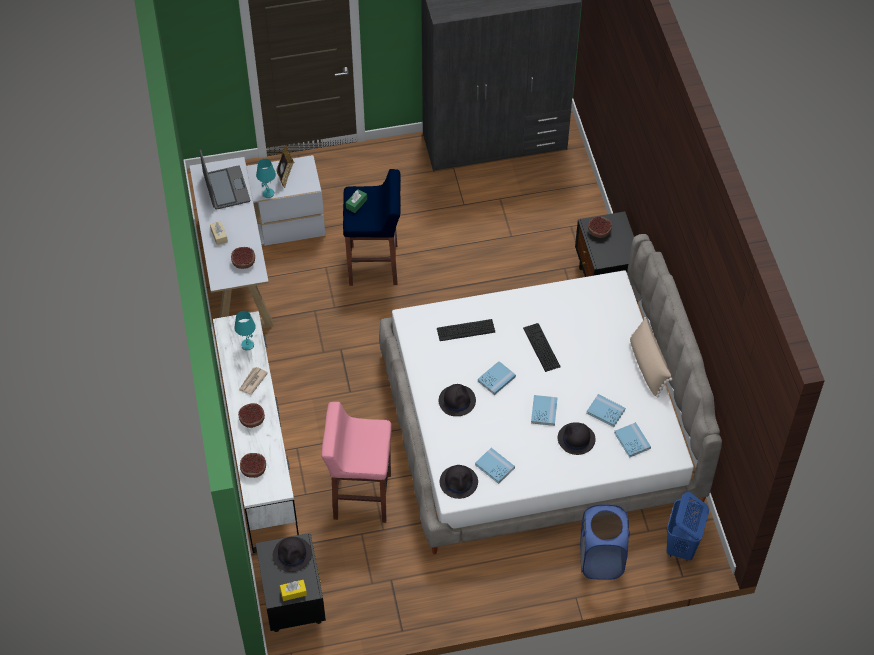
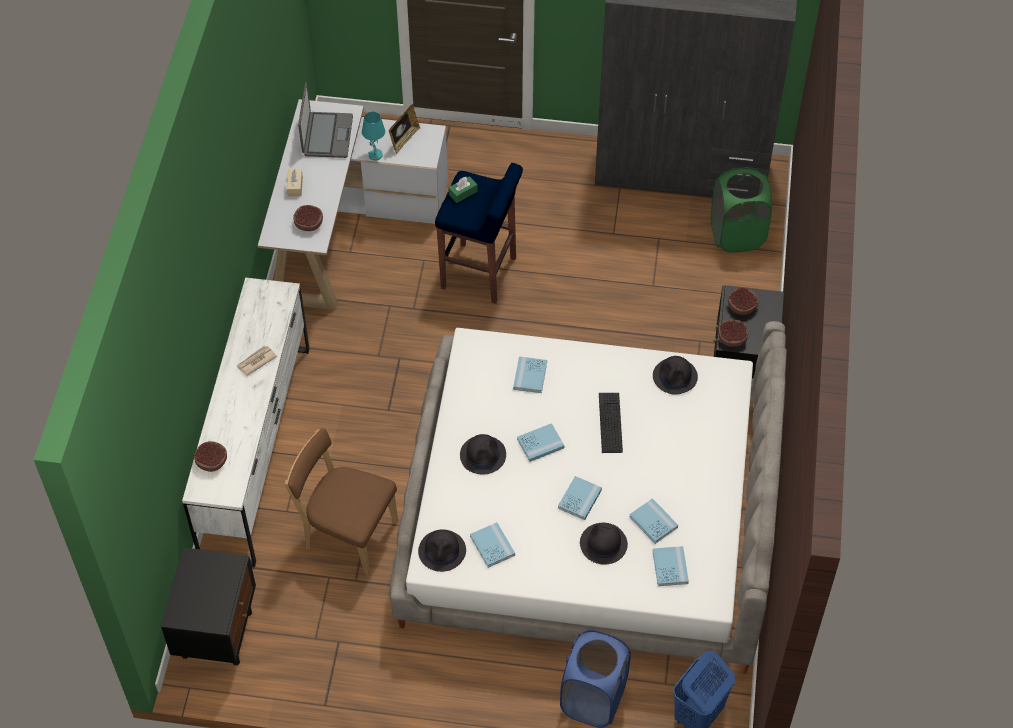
camera: 20 degrees right, 0 degrees up
(247, 344) = (270, 318): turquoise table lamp -> none
(252, 419) = (236, 404): bowl -> bowl (731, 338)
(292, 554) = (217, 574): black hat -> black hat (675, 377)
(293, 592) = (199, 618): yellow tissue box -> none
(361, 496) = (347, 534): pink stool -> brown chair
(465, 330) = (530, 376): keyboard -> blue book
(557, 179) = (737, 235): none -> green laundry basket
(647, 366) = (728, 483): beige pillow -> none

